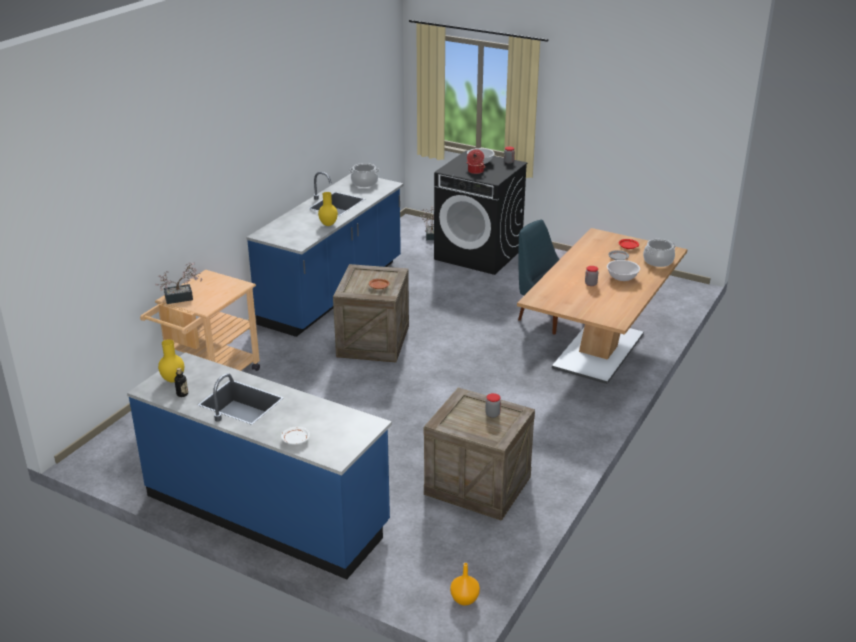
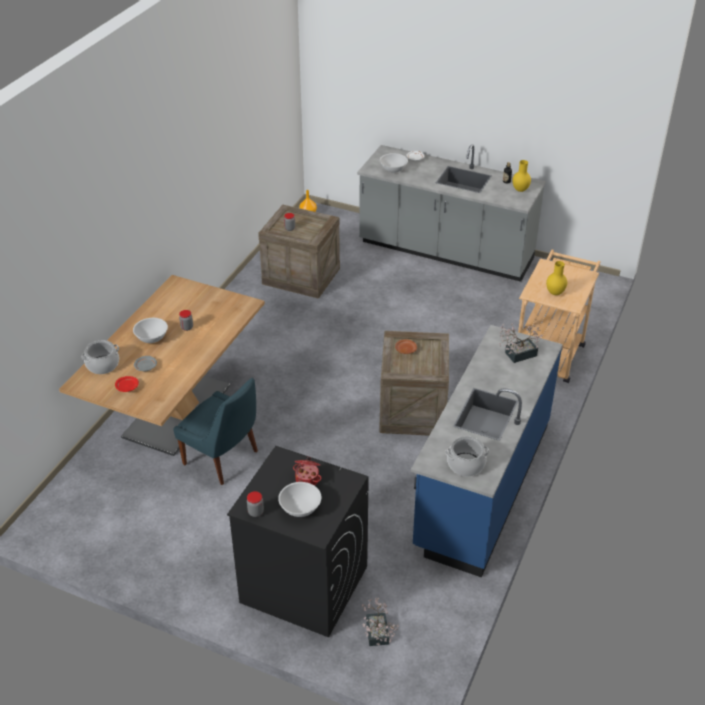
camera: 175 degrees right, 10 degrees up
(182, 297) = (575, 274): potted plant -> potted plant (517, 355)
(267, 511) = (445, 252): blue counter -> grey counter
(329, 225) = (479, 369): yellow vase -> yellow vase (554, 293)
(336, 422) = (393, 169): none -> white bowl

